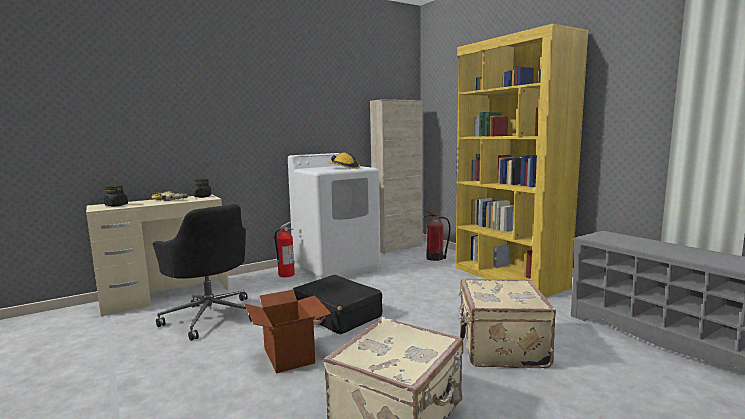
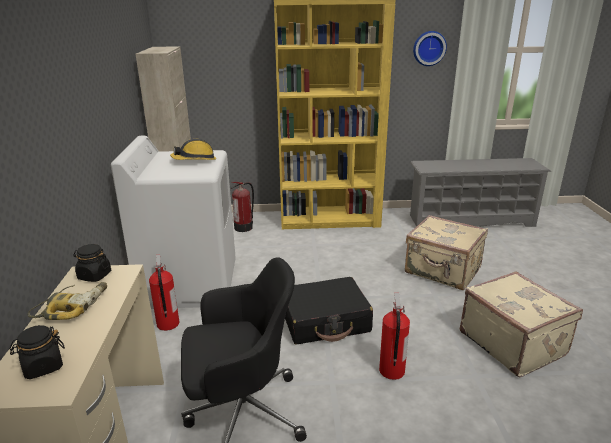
camera: 60 degrees left, 15 degrees up
(289, 355) = (391, 371): cardboard box -> fire extinguisher
(645, 87) = (429, 48): none -> wall clock

